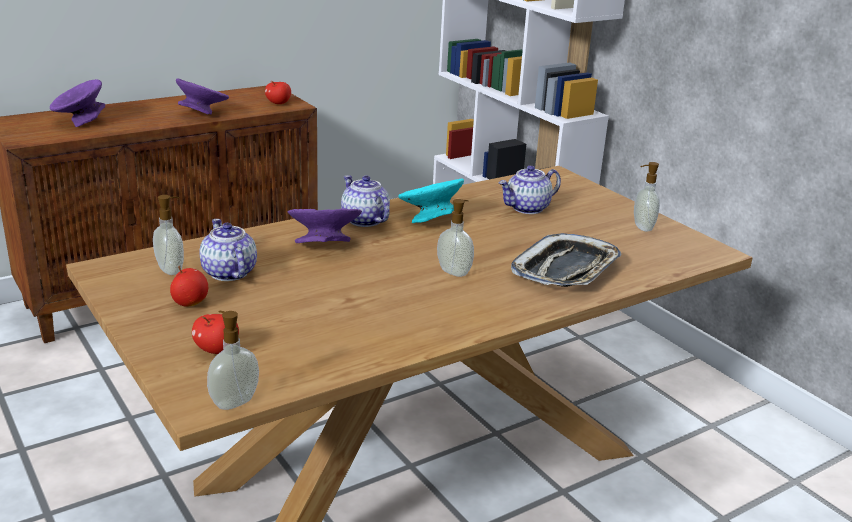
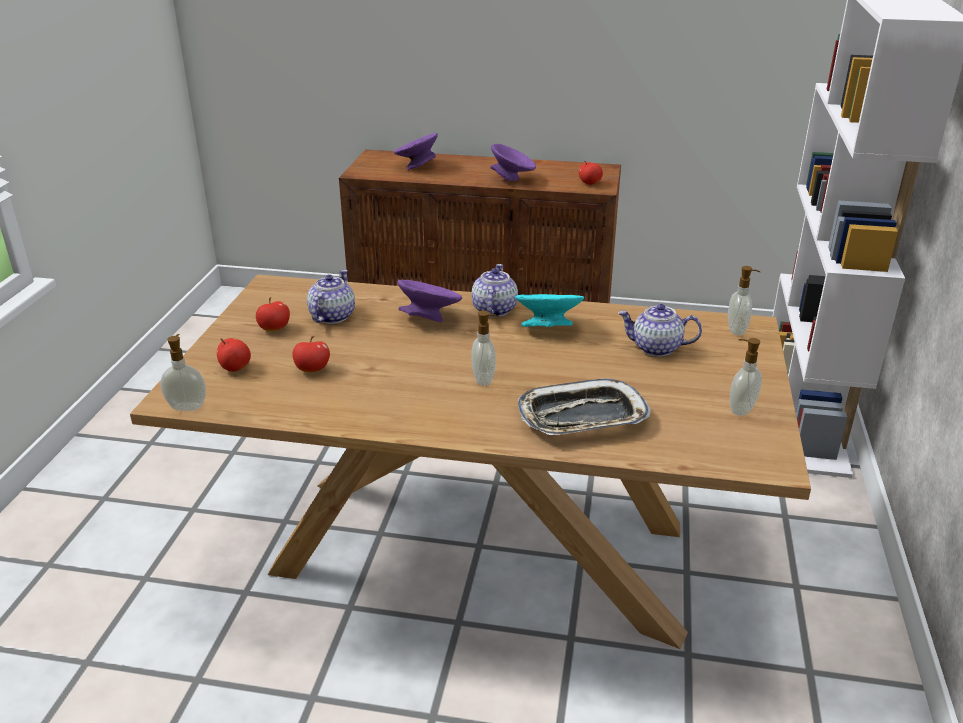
camera: 45 degrees right, 5 degrees up
(171, 270) = (303, 300): soap dispenser -> soap dispenser (737, 330)
(298, 321) = (312, 370): none -> apple

